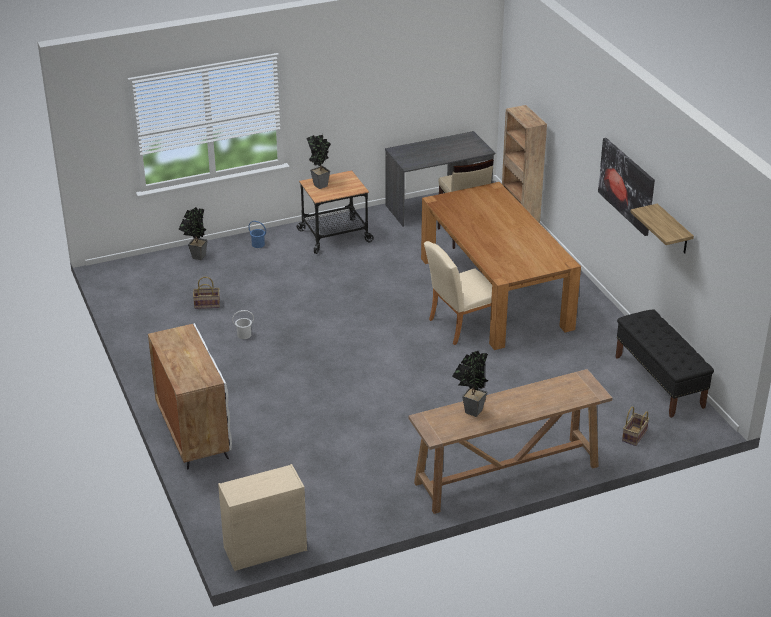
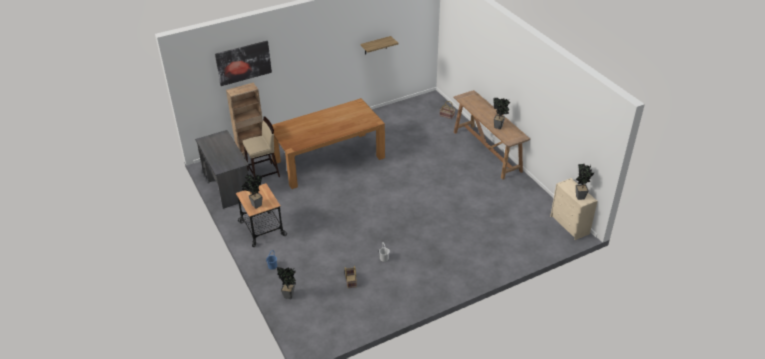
camera: 95 degrees left, 5 degrees up
(192, 432) = (486, 267): white cabinet -> none
(248, 488) = (580, 196): none -> potted plant
(460, 325) = (363, 170): beige chair -> none
(626, 185) = (333, 56): picture -> picture (243, 62)
(659, 382) = (403, 108): black bench -> none

